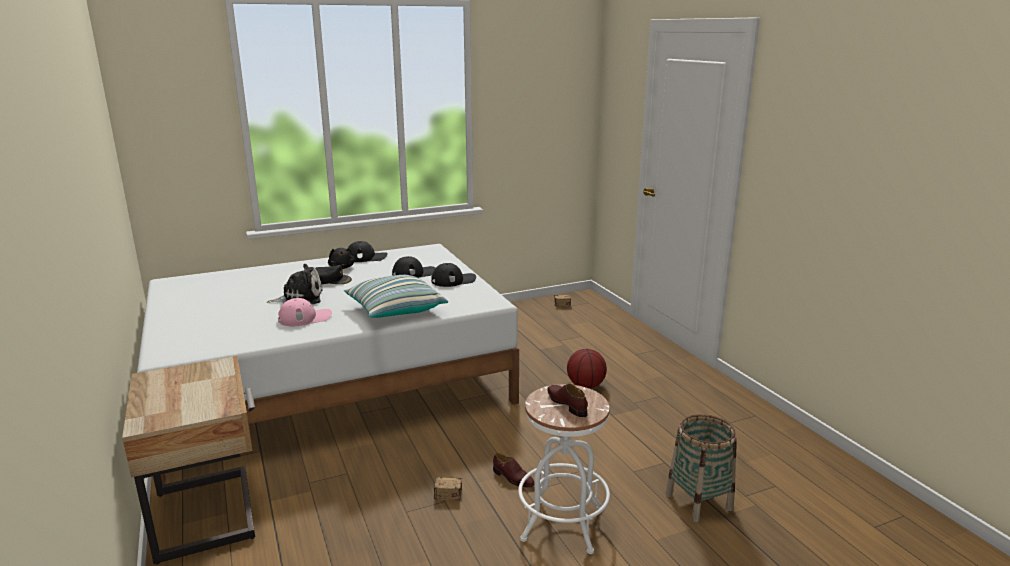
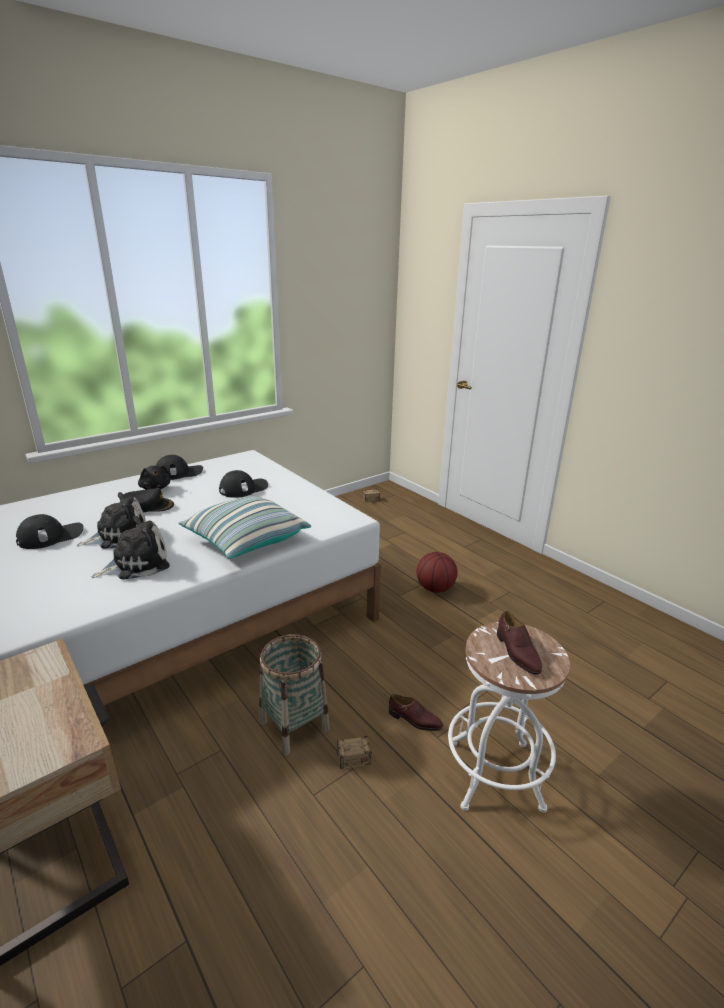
camera: 15 degrees left, 5 degrees up
(305, 318) = (136, 564): pink cap -> plush toy
(453, 280) = (292, 494): black cap -> black cap (51, 536)
(567, 404) = (517, 652): brown shoe -> brown shoe turned 150 degrees counterclockwise
(698, 501) = (611, 714): basket -> basket (294, 725)

